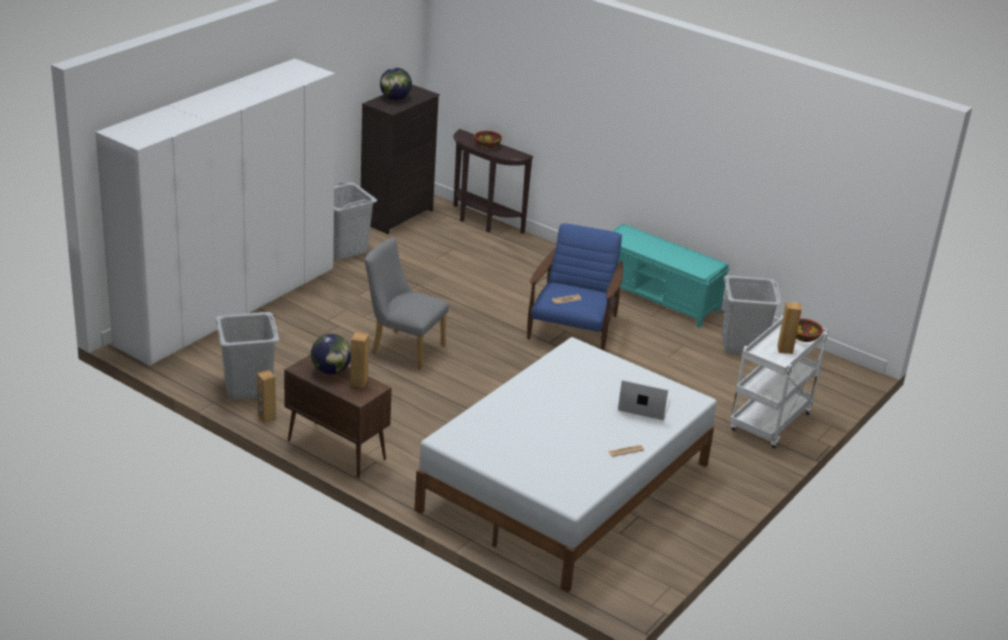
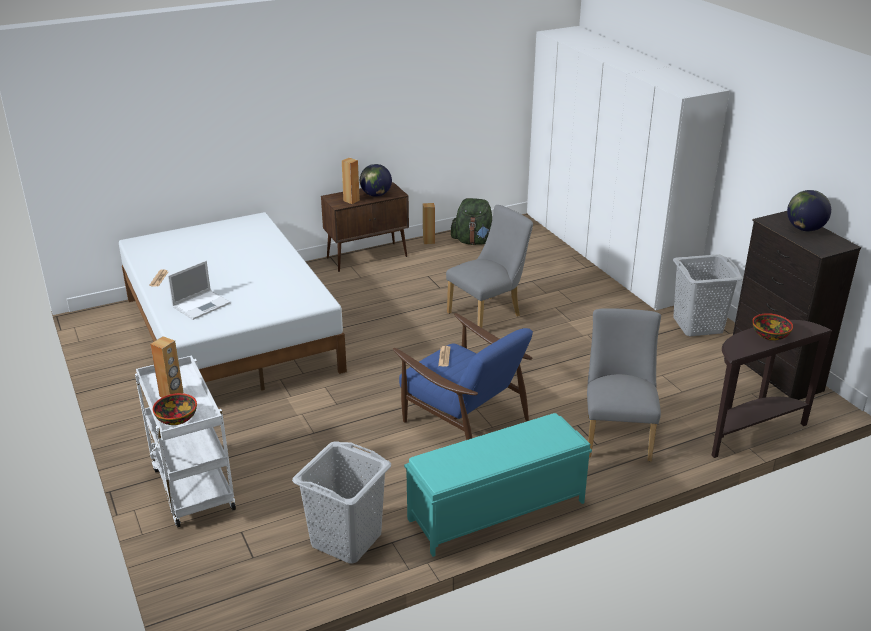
camera: 120 degrees right, 0 degrees up
(247, 387) = (474, 241): grey laundry basket -> green backpack
(532, 267) = (617, 434): none -> grey chair

